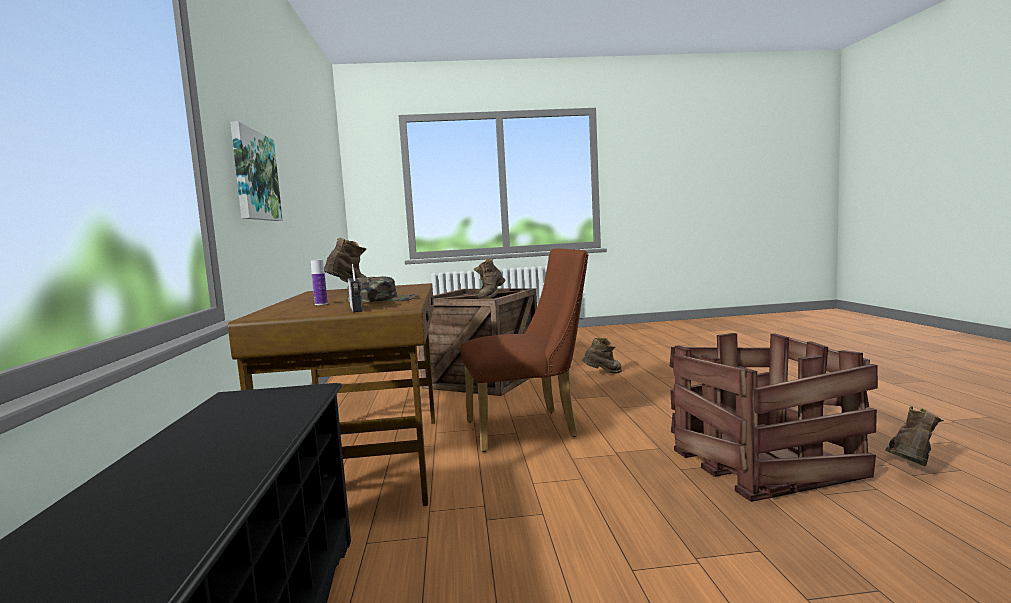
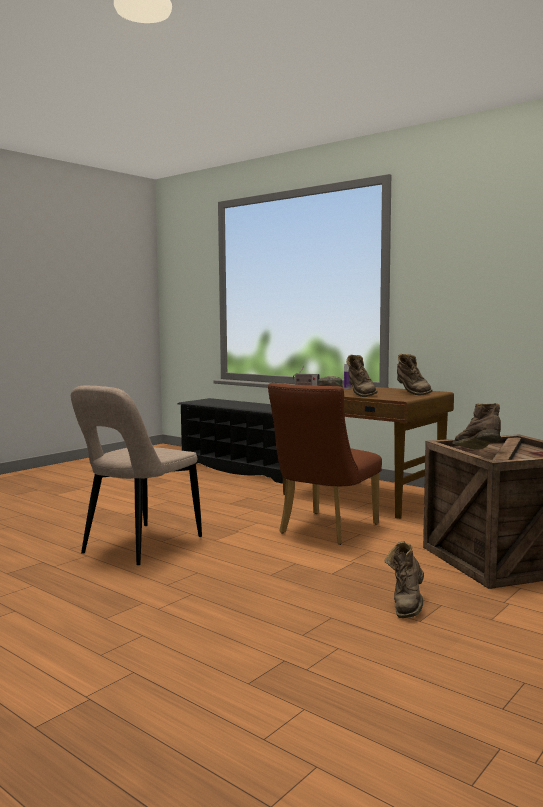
camera: 135 degrees right, 0 degrees up
(254, 176) = (461, 304): picture -> none
(765, 464) = (138, 546): crate -> beige chair
(909, 470) = (43, 564): brown boot -> brown boot (360, 395)

